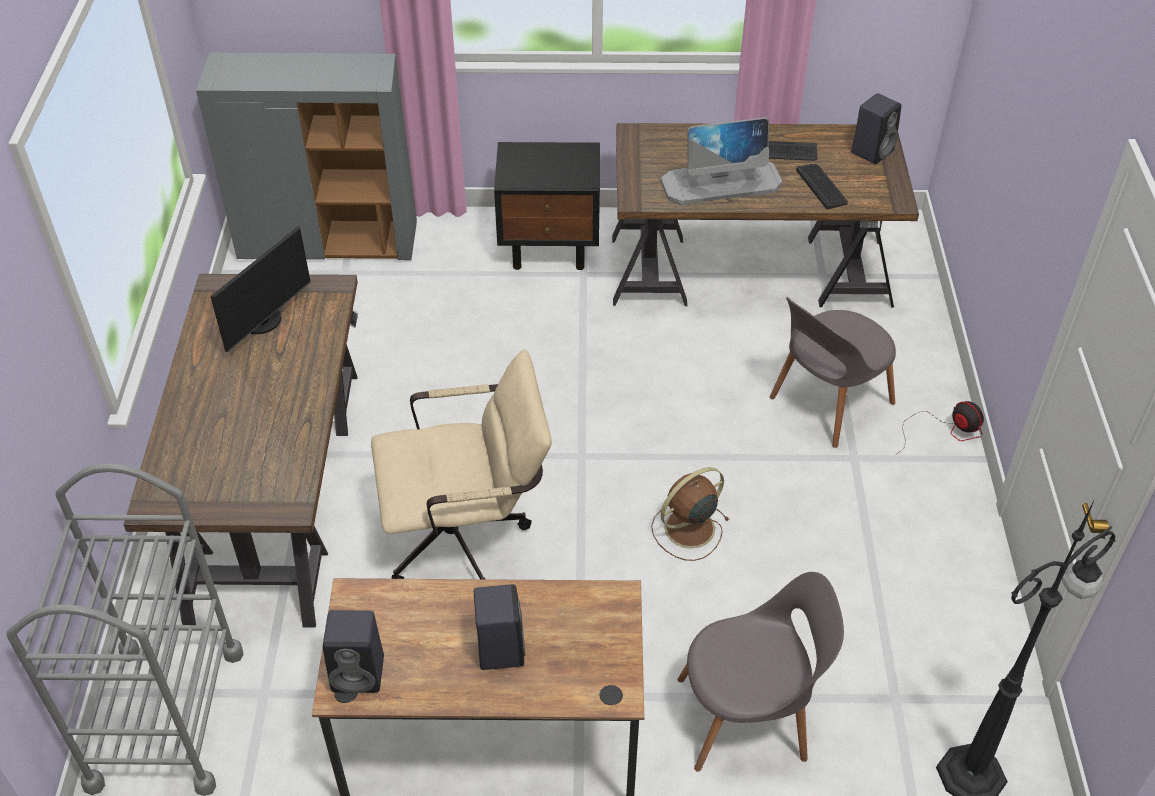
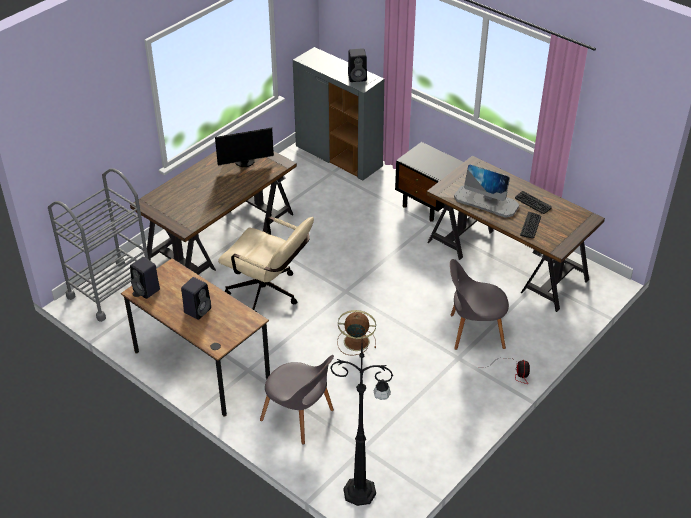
camera: 40 degrees right, 5 degrees down
(872, 151) = (576, 223): black speaker -> black speaker (358, 77)

